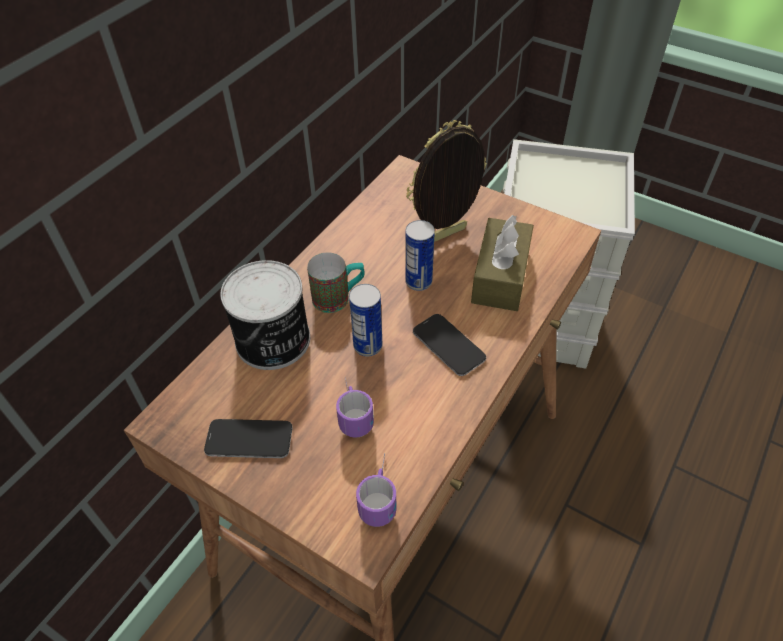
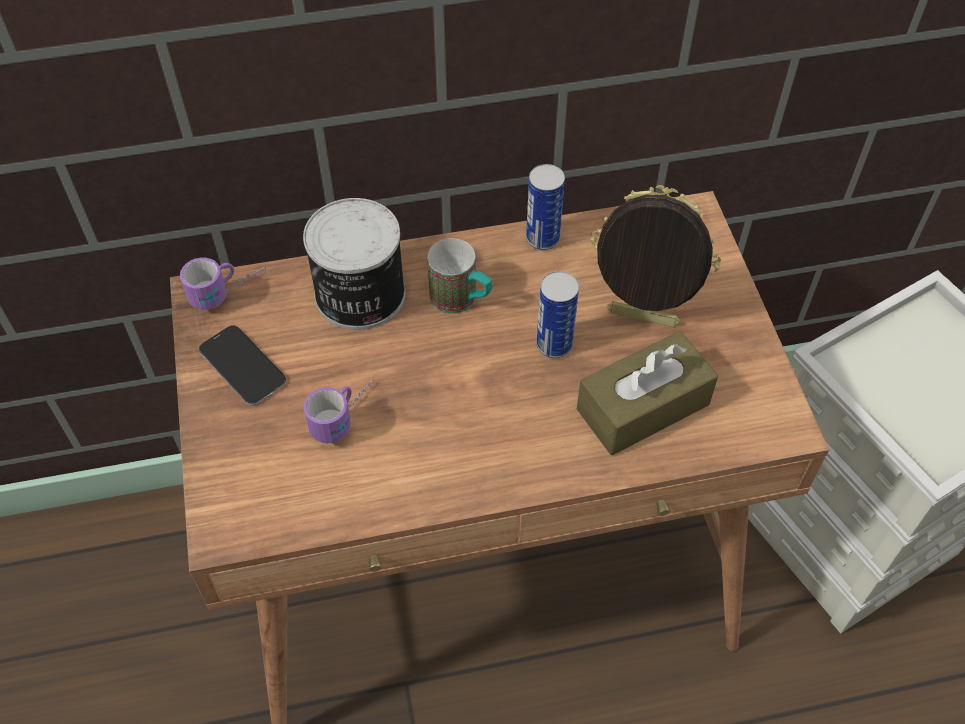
camera: 45 degrees right, 5 degrees up
(368, 346) = (430, 368): can -> can (542, 238)
(380, 492) = (284, 503): mug -> mug (230, 291)
(448, 345) = (501, 430): phone -> none

